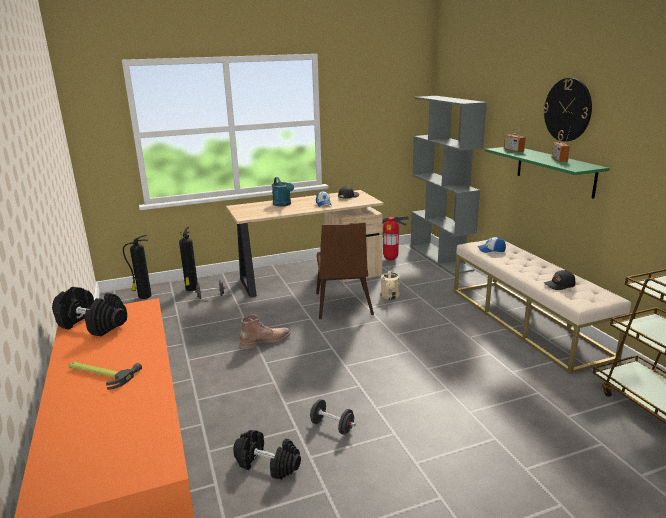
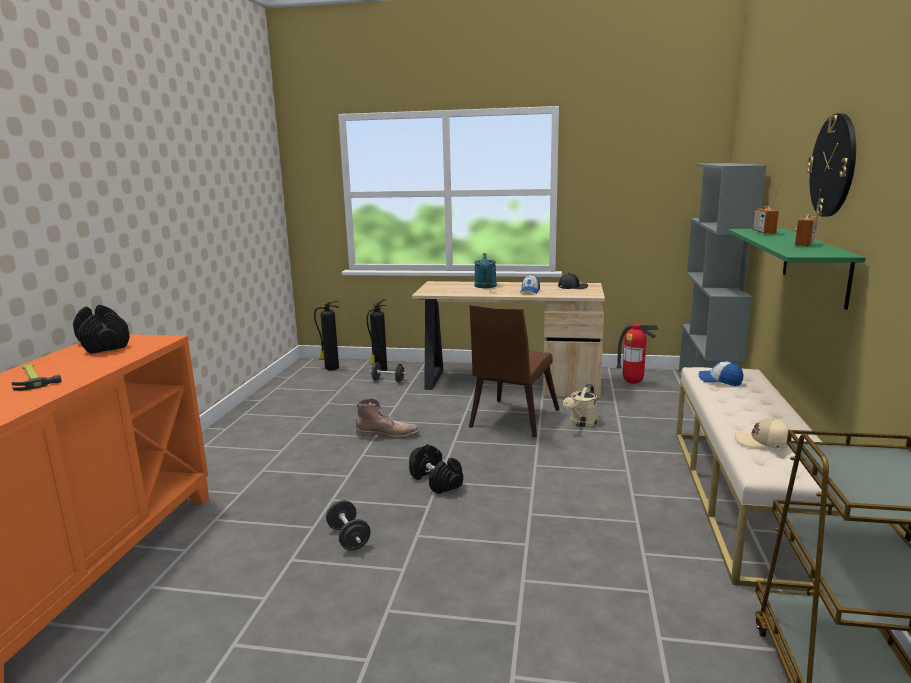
camera: 30 degrees right, 5 degrees down
(268, 464) = (247, 551): black dumbbell -> black dumbbell (436, 481)
(559, 285) = (762, 442): black cap -> beige cap

